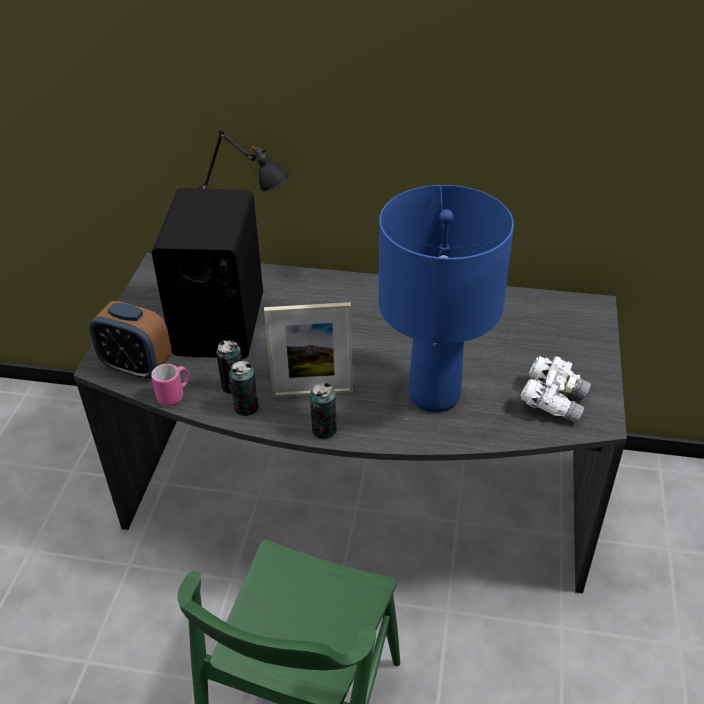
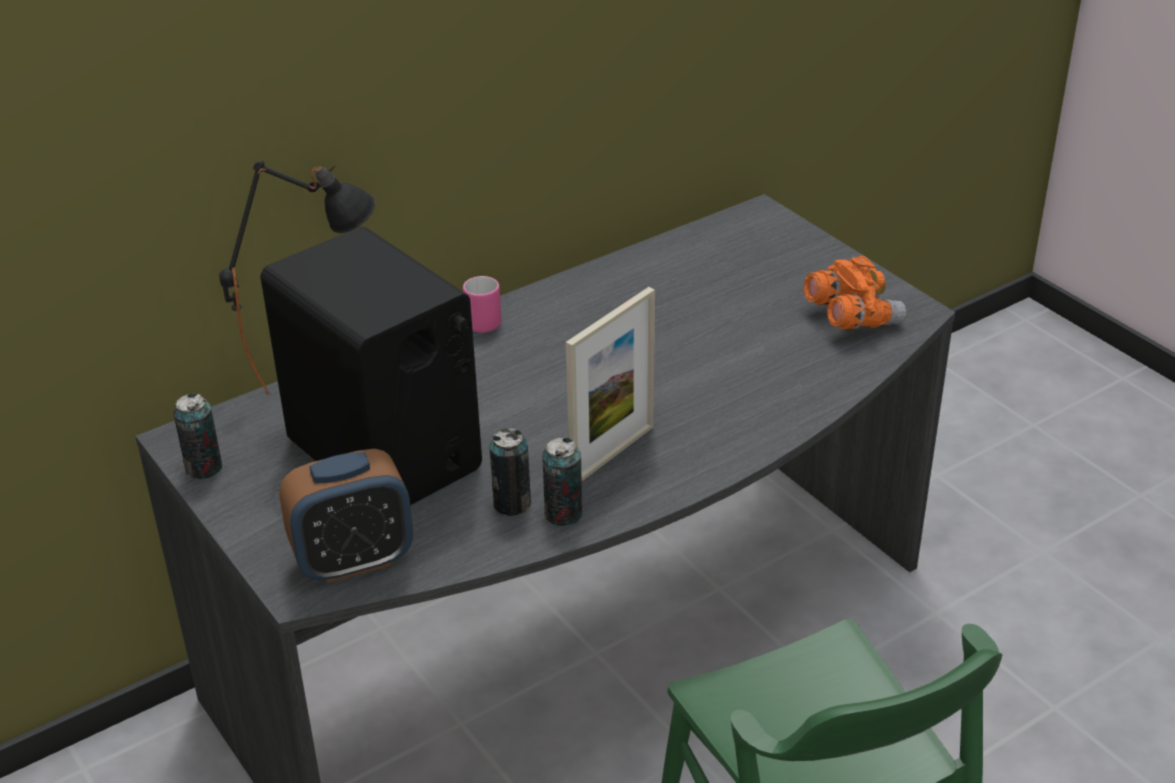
camera: 45 degrees left, 5 degrees down
(174, 395) = (455, 557): pink mug -> pink mug (484, 320)
(324, 430) = (682, 480): can -> can (204, 468)
(434, 396) = (740, 380): blue table lamp -> none
(553, 401) = (851, 318): white binoculars -> orange binoculars

